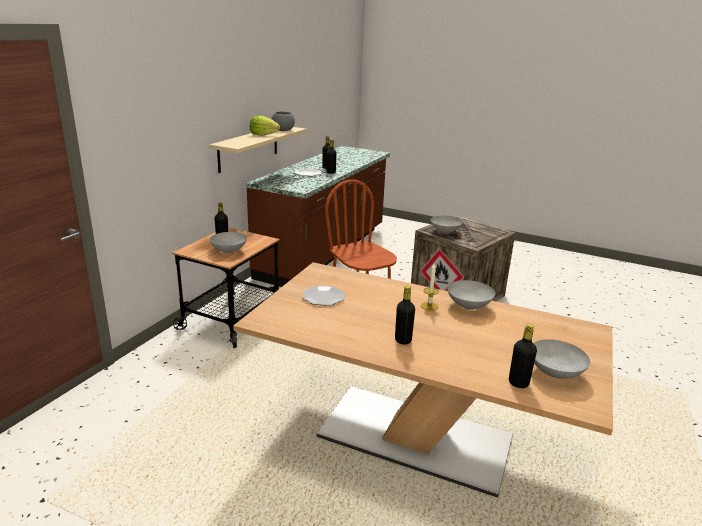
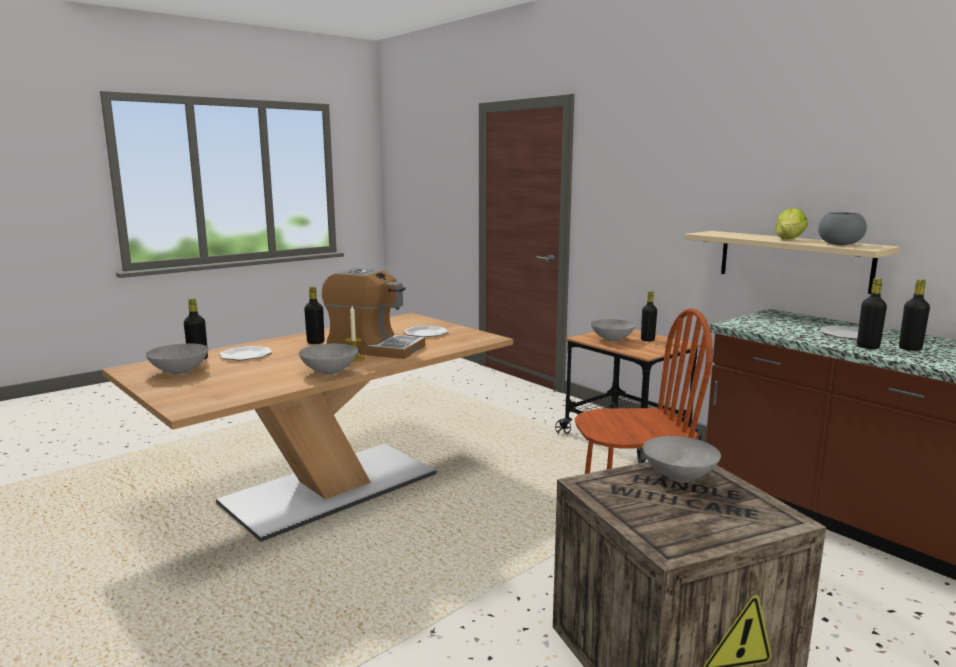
camera: 115 degrees right, 10 degrees down
(393, 306) = (374, 348): none -> coffee machine
(478, 361) = (246, 355): none -> plate

